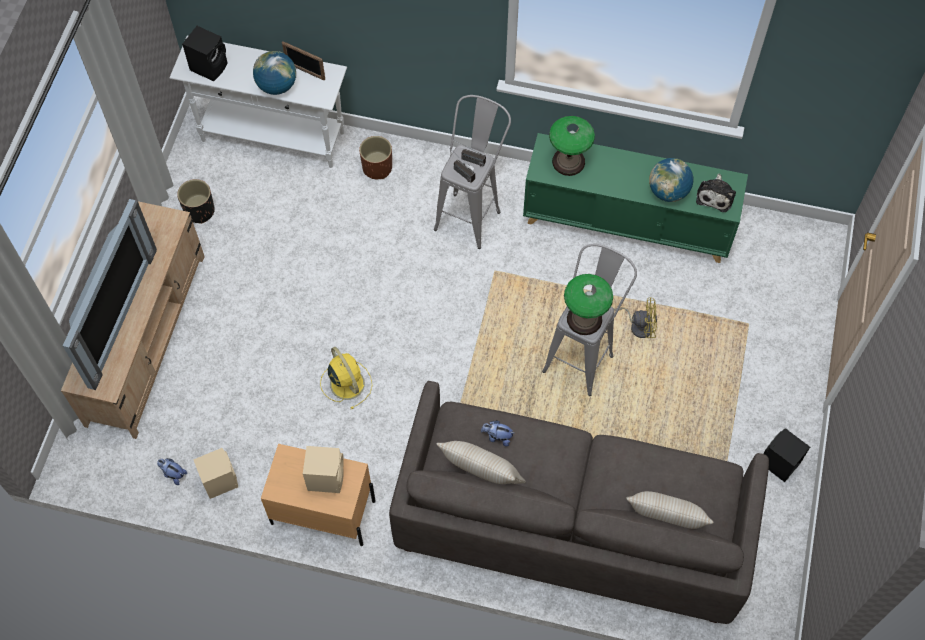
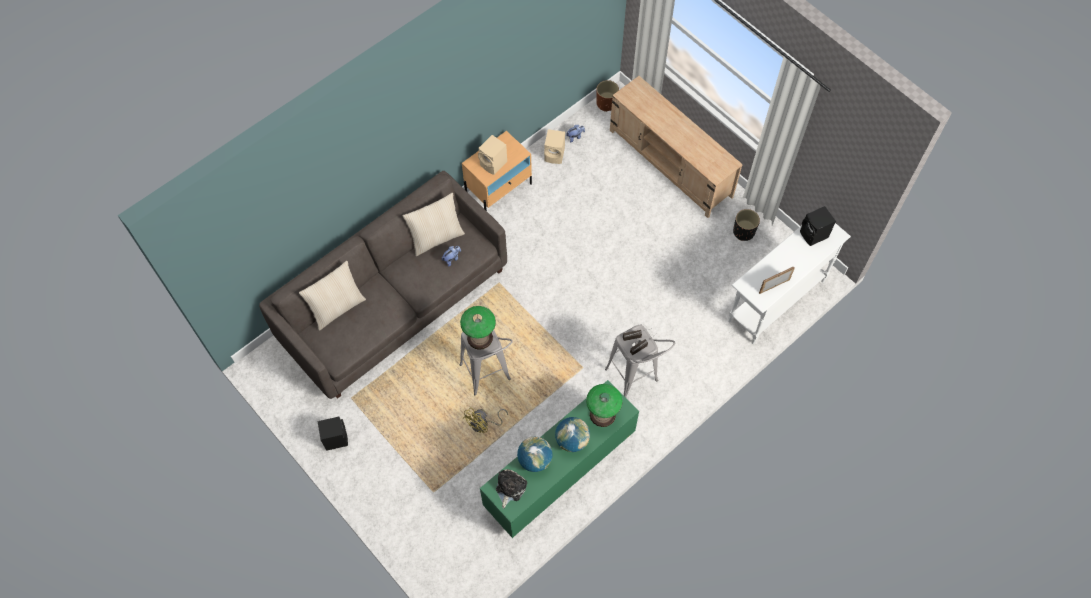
camera: 125 degrees right, 0 degrees up
(117, 315) = (668, 119): television -> none
(277, 86) = (772, 263): globe -> globe (572, 440)
(346, 382) = (567, 244): yellow fan -> none
(377, 168) = (710, 347): brown planter -> brown planter (606, 103)
(715, 195) = (510, 488): plush toy -> plush toy turned 60 degrees clockwise

